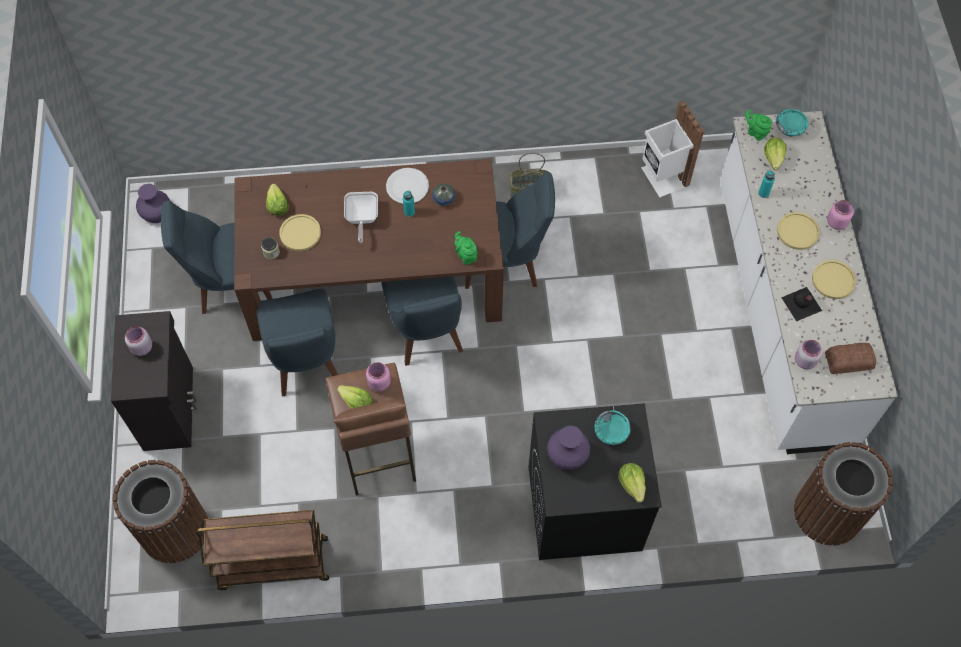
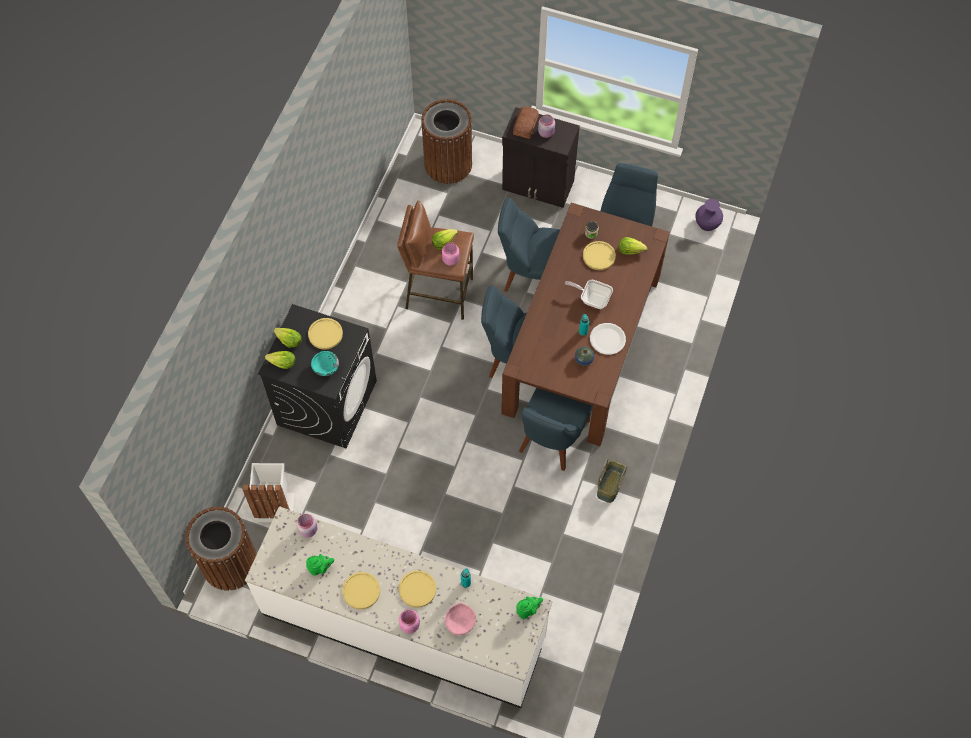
camera: 115 degrees right, 0 degrees up
(272, 564) = (394, 208): brown cart -> none
(466, 255) = (526, 354): green teapot -> green teapot (320, 568)
(567, 455) = (325, 334): purple vase -> yellow plate
(663, 177) = (576, 599): white trash can -> white trash can (275, 505)
(773, 158) = (495, 610): lettuce -> lettuce (289, 341)
(789, 129) = (518, 641): turquoise bowl -> none
(801, 304) = (354, 554): black bottle -> none
(805, 182) = (460, 622): none -> pink bowl
(848, 360) = (291, 561): bread -> bread (526, 125)

